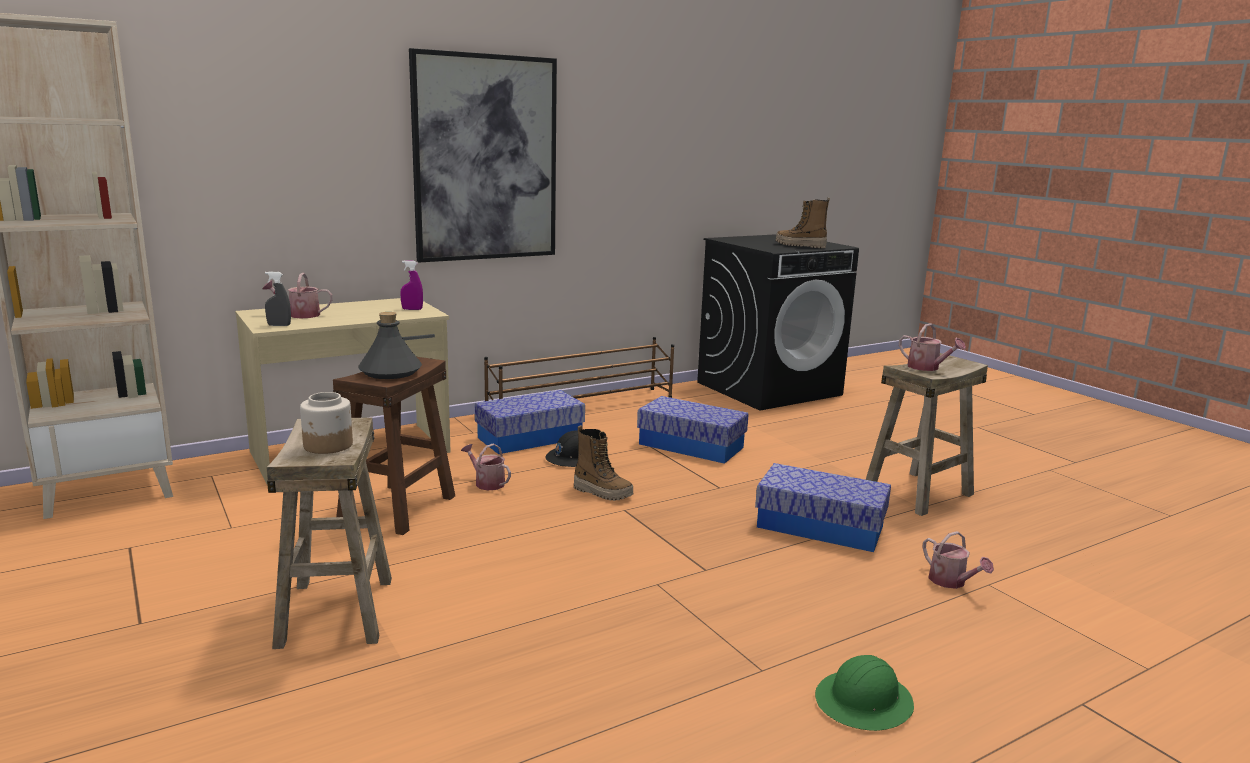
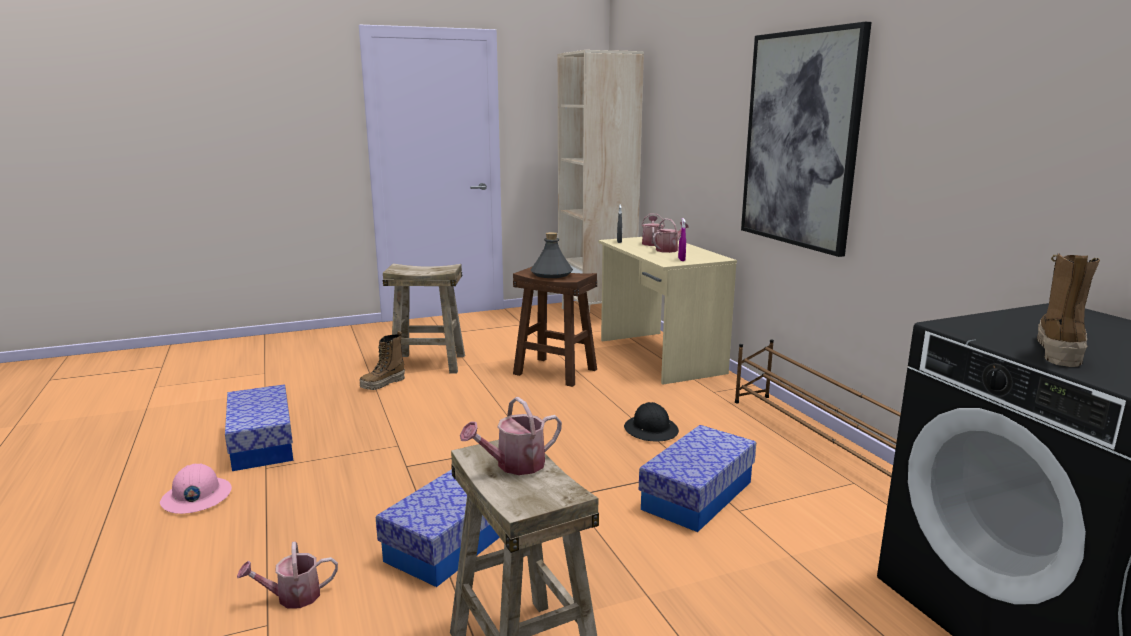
camera: 100 degrees right, 0 degrees up
(328, 445) = (417, 269): jar -> none
(487, 483) = (595, 396): watering can -> watering can (669, 249)
(530, 438) = (704, 413): storage box -> storage box (262, 443)
(603, 492) = (568, 437): boot -> boot (383, 384)
(864, 703) = (196, 497): green hard hat -> pink hard hat

